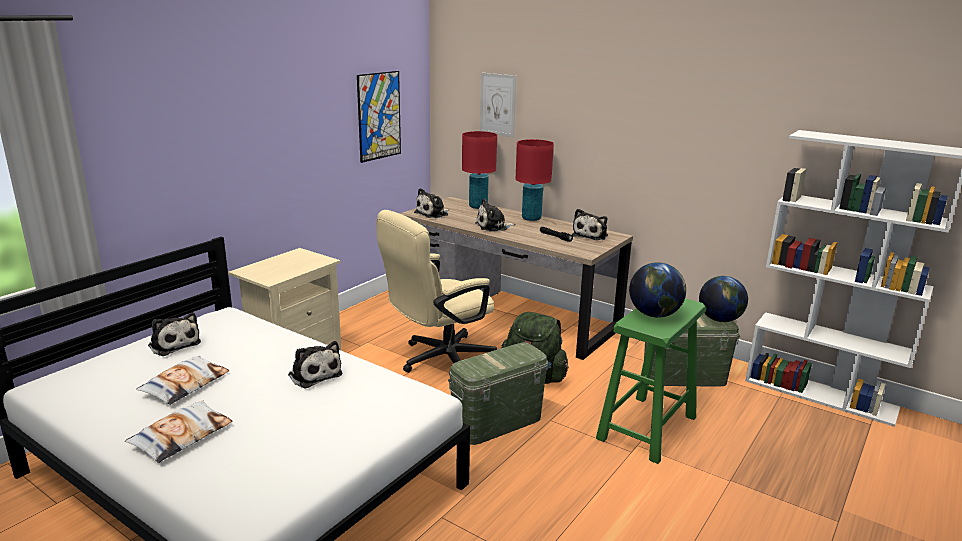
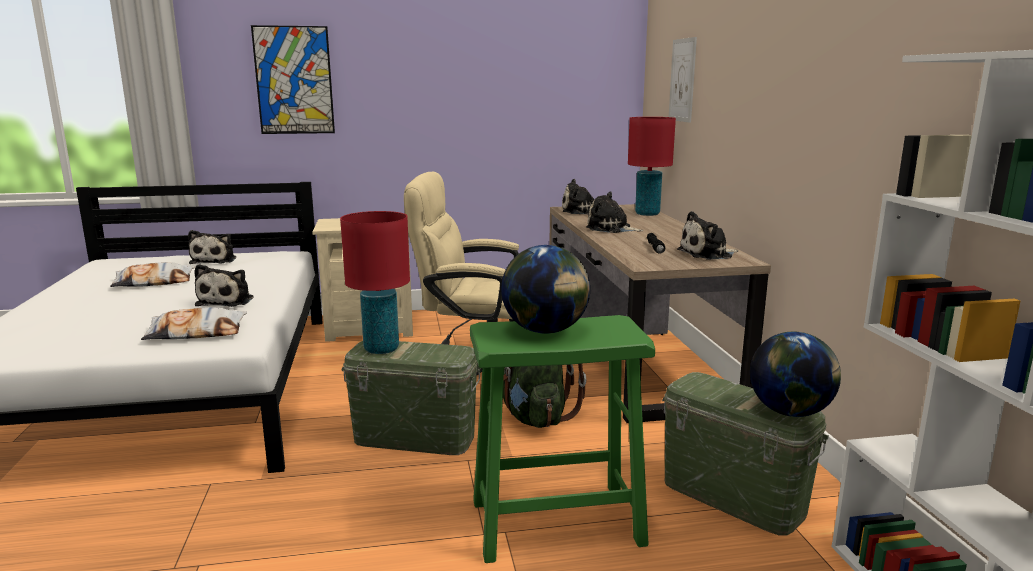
camera: 45 degrees right, 5 degrees down
(181, 436) = (71, 306): pillow -> pillow (196, 333)
(379, 116) = (554, 94): picture -> picture (294, 80)
(531, 218) = (678, 230): red table lamp -> red table lamp (381, 349)

